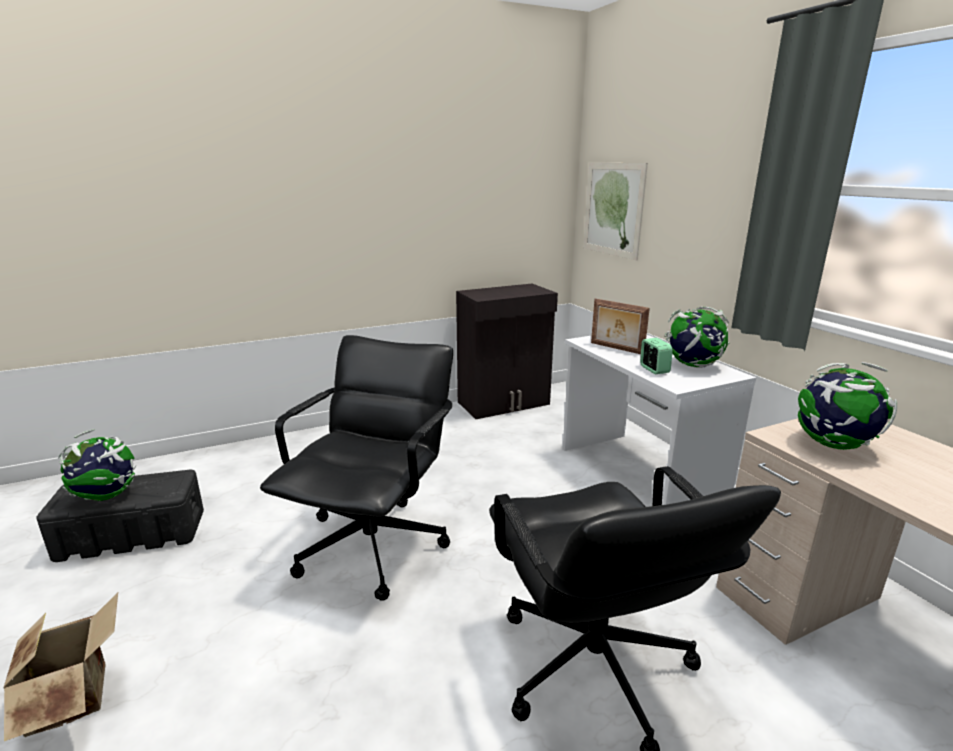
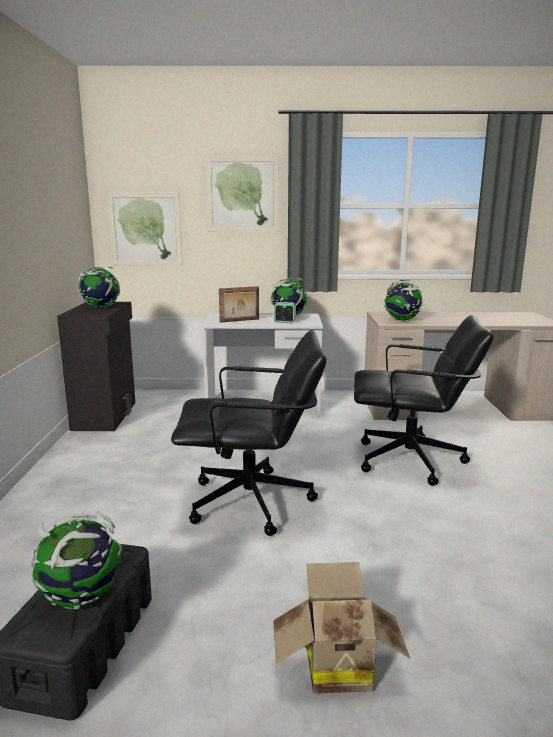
camera: 65 degrees left, 5 degrees down
(374, 546) = (252, 503): black office chair -> black office chair turned 135 degrees clockwise
(508, 292) = (100, 308): none -> globe
(714, 166) = (242, 194): none -> picture

